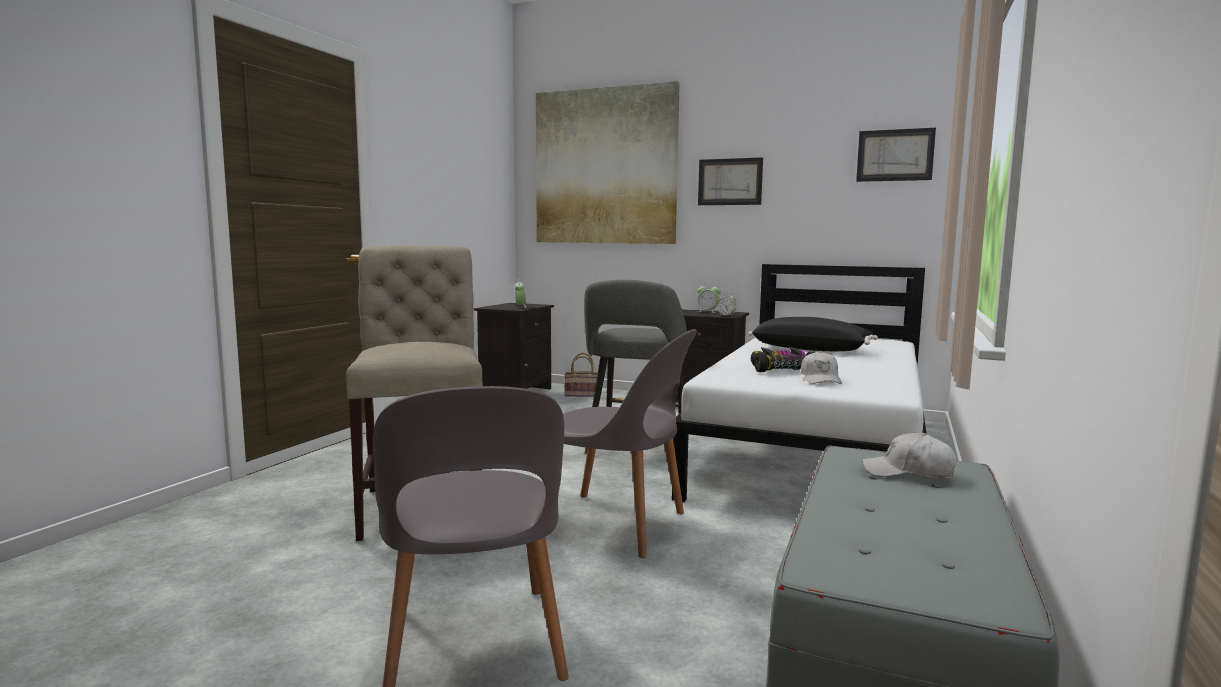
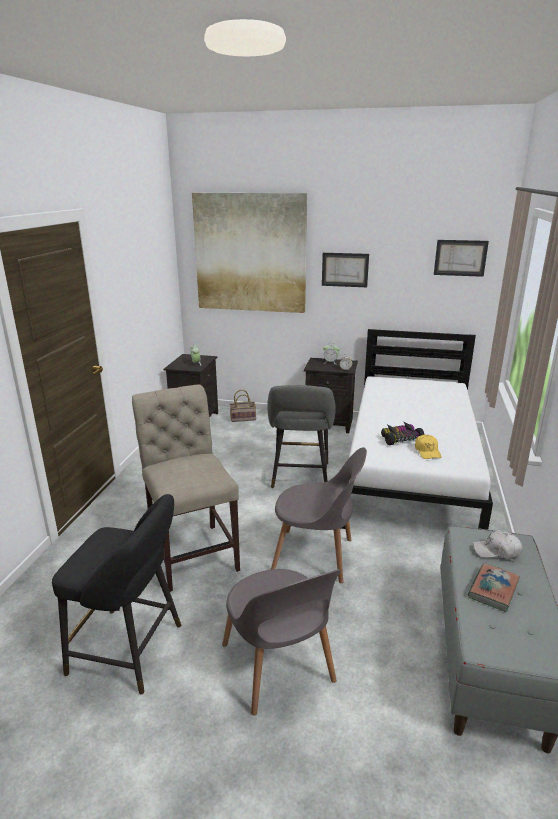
camera: 10 degrees left, 15 degrees up
(245, 598) = (132, 650): none -> black stool
(811, 349) = (408, 404): black pillow -> none
(820, 379) = (427, 451): white cap -> yellow cap
(883, 509) = (493, 589): none -> book

